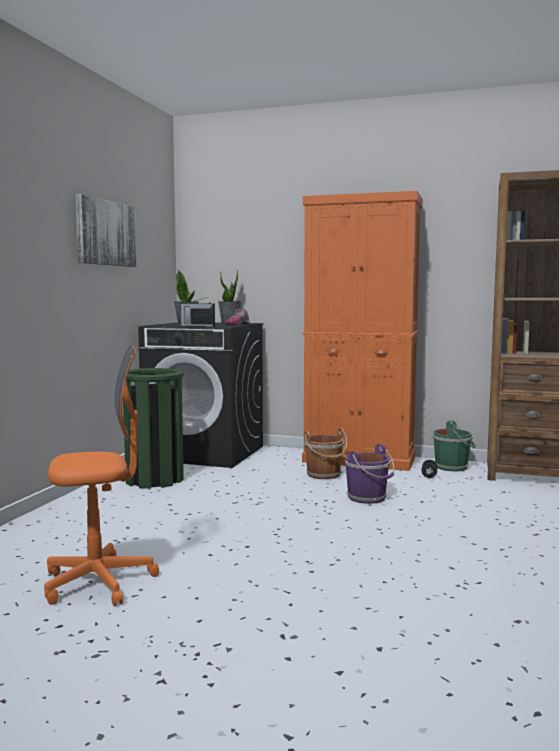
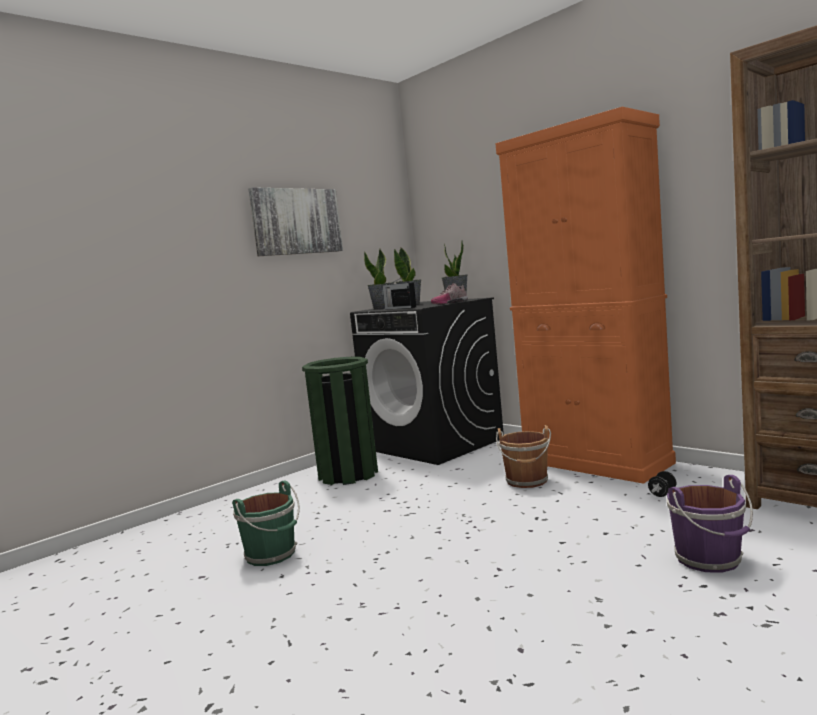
camera: 30 degrees right, 0 degrees up
(99, 582) = (153, 593): orange office chair -> none
(170, 325) = (383, 308): none -> potted plant
(368, 498) = (541, 520): purple bucket -> purple bucket (710, 560)
(452, 467) = (715, 481): green bucket -> green bucket (272, 555)

